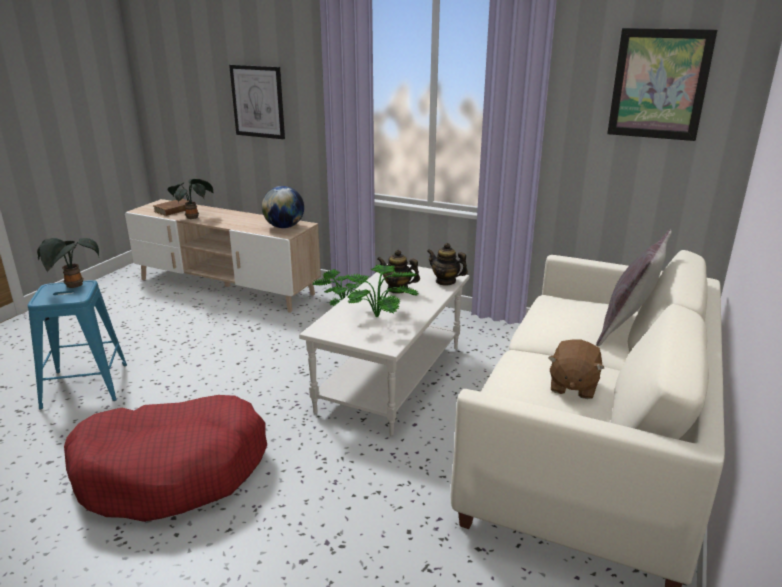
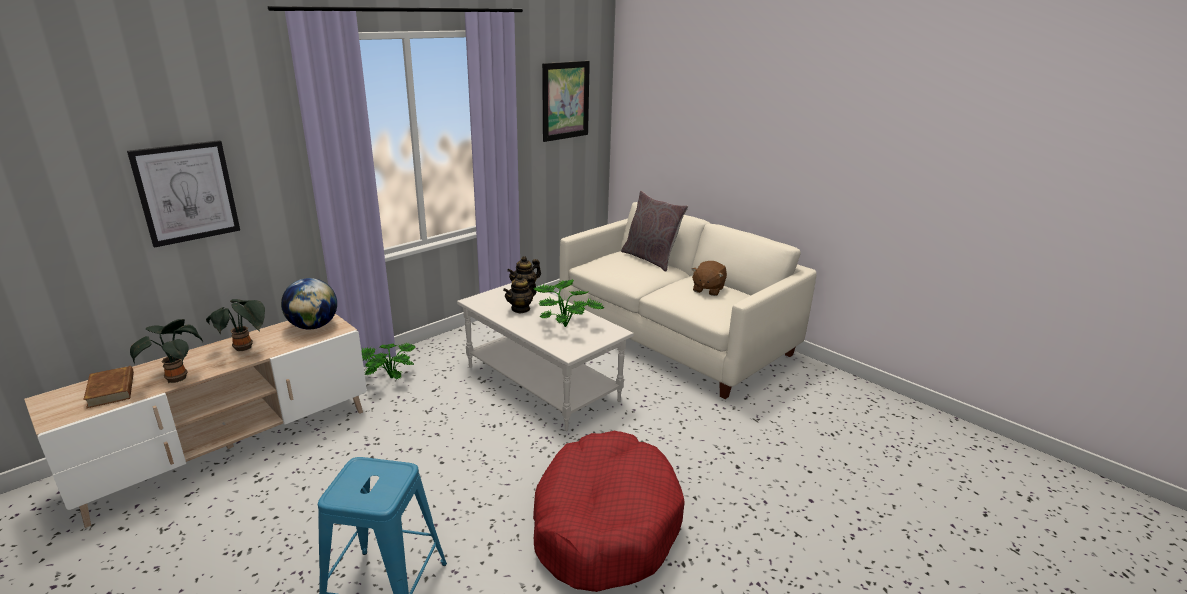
camera: 70 degrees left, 0 degrees up
(73, 286) = (359, 474): potted plant -> potted plant (245, 348)
(572, 386) = (707, 289): brown plush toy -> brown plush toy turned 75 degrees clockwise

